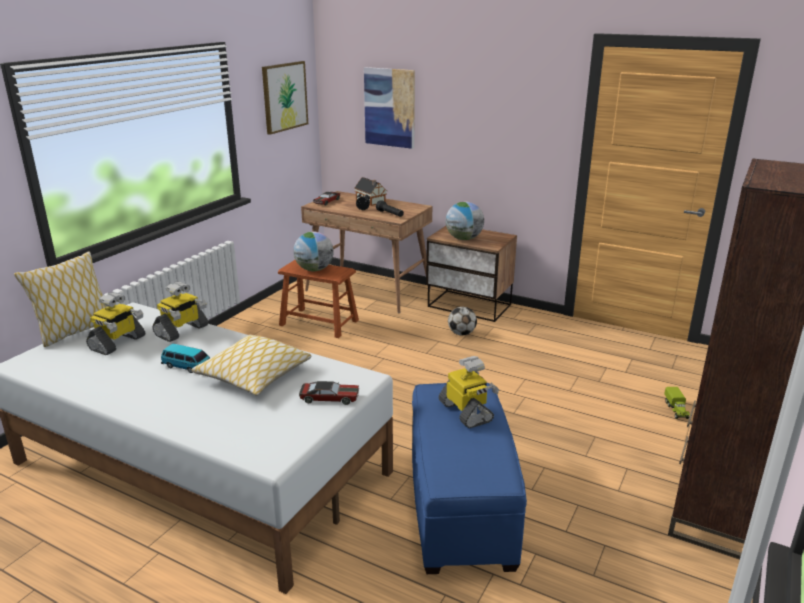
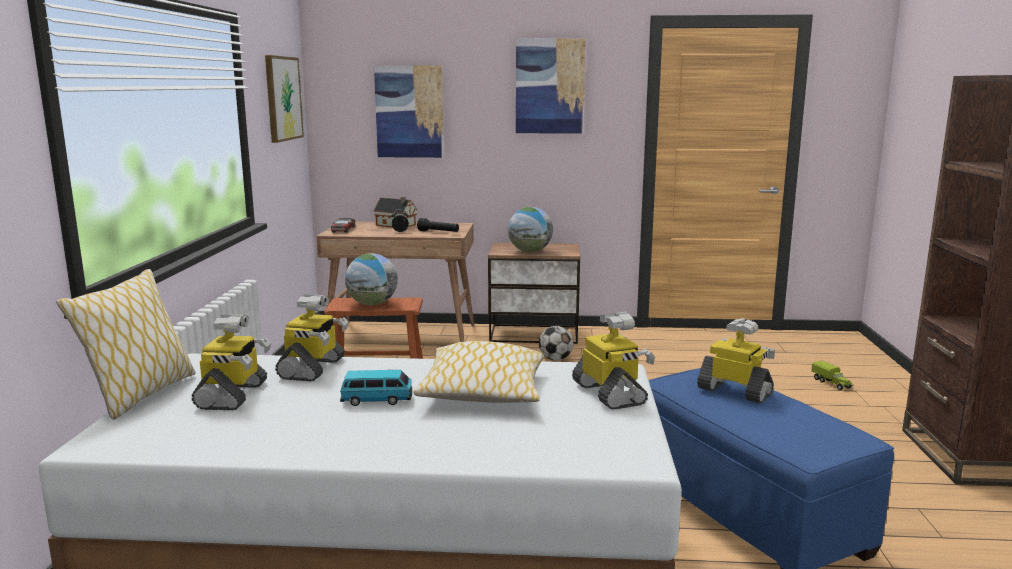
camera: 25 degrees left, 10 degrees down
(330, 398) = (610, 394): toy car -> toy robot
(500, 94) = (550, 86): none -> picture

